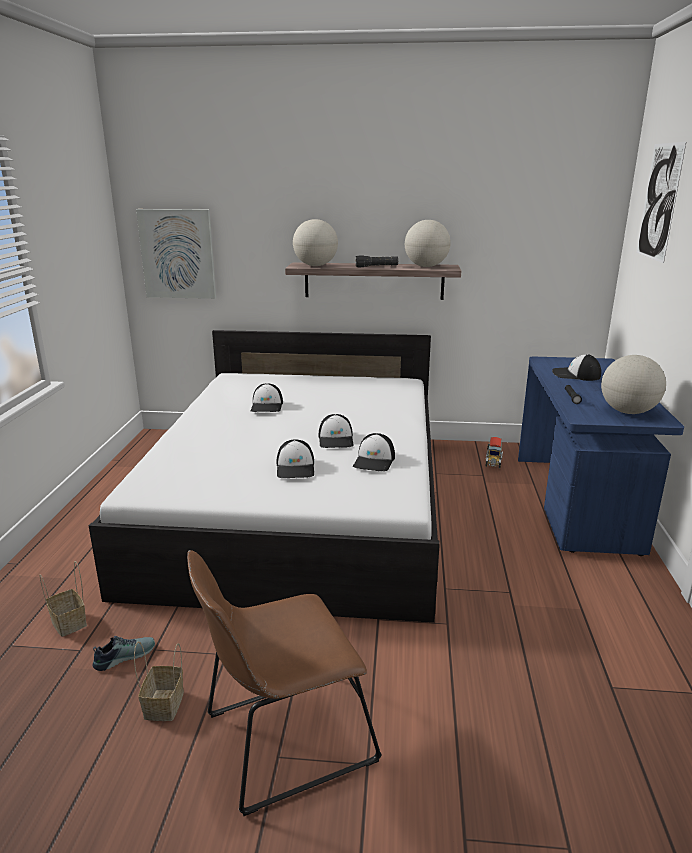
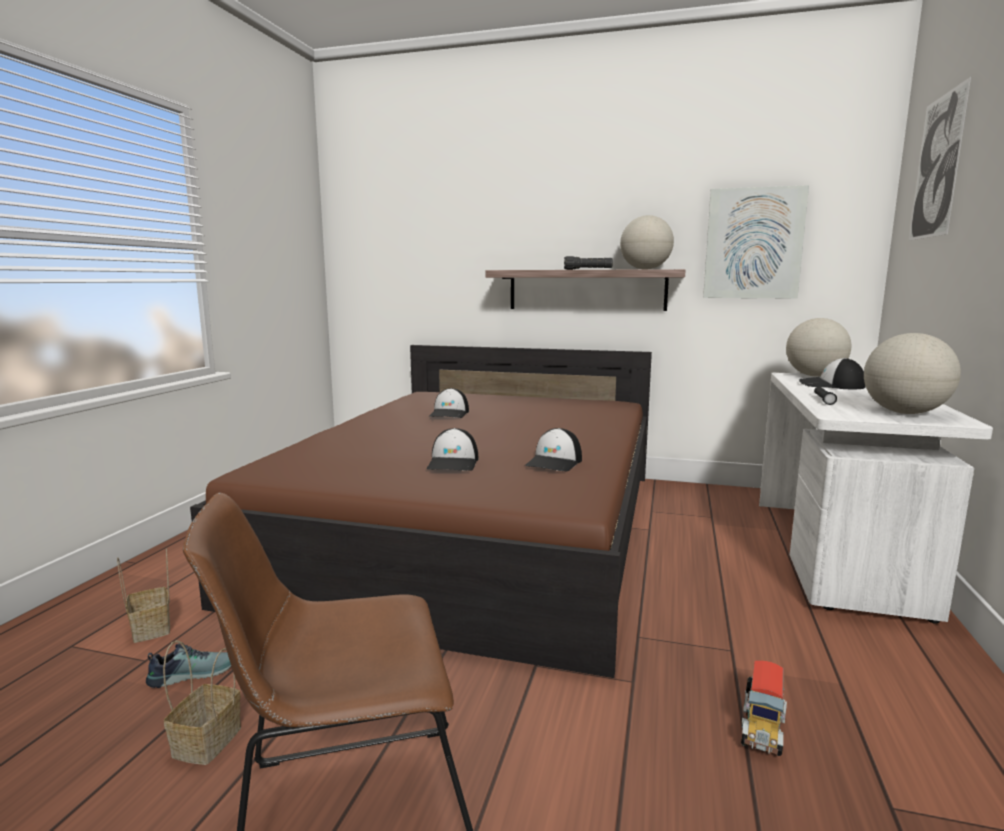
camera: 10 degrees right, 10 degrees down
(178, 254) = (381, 264): picture -> picture (753, 244)
(299, 503) = (477, 529): white bed -> brown bed
(315, 266) = (520, 269): globe -> globe (814, 376)
(336, 440) = (516, 443): cap -> none
(493, 462) = (726, 505): toy truck -> toy truck (761, 729)
(577, 502) = (838, 553): blue desk -> white desk

